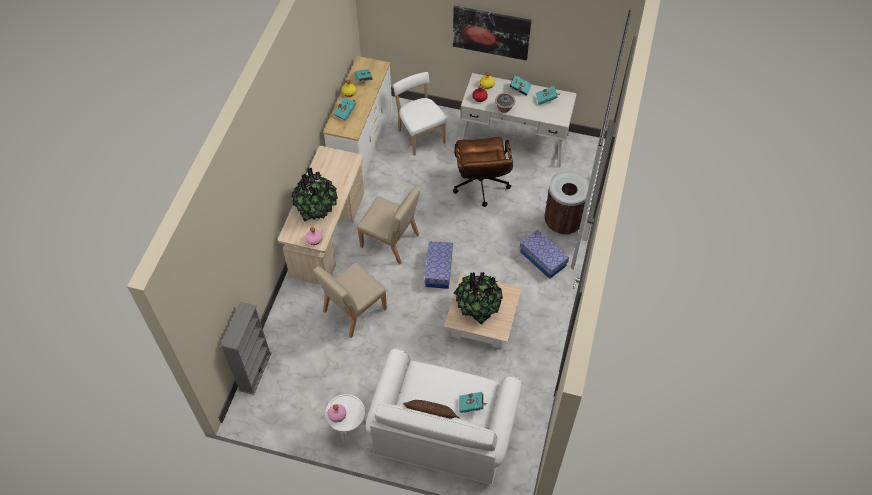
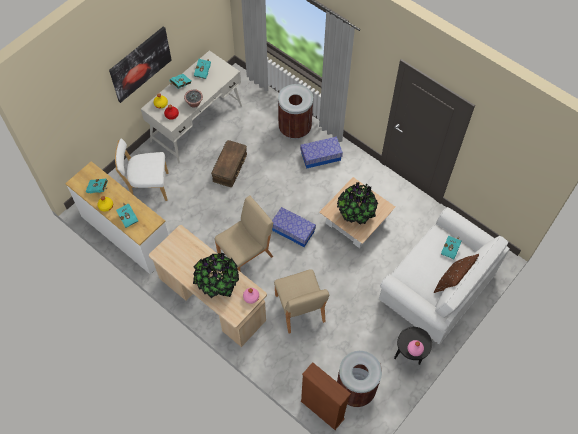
camera: 65 degrees left, 5 degrees up
(255, 371) = (322, 410): grey bookcase -> brown bookcase
(289, 393) = (355, 389): none -> brown trash can
(348, 430) = (409, 356): white side table -> black side table
(481, 188) = (230, 167): brown office chair -> brown storage box

